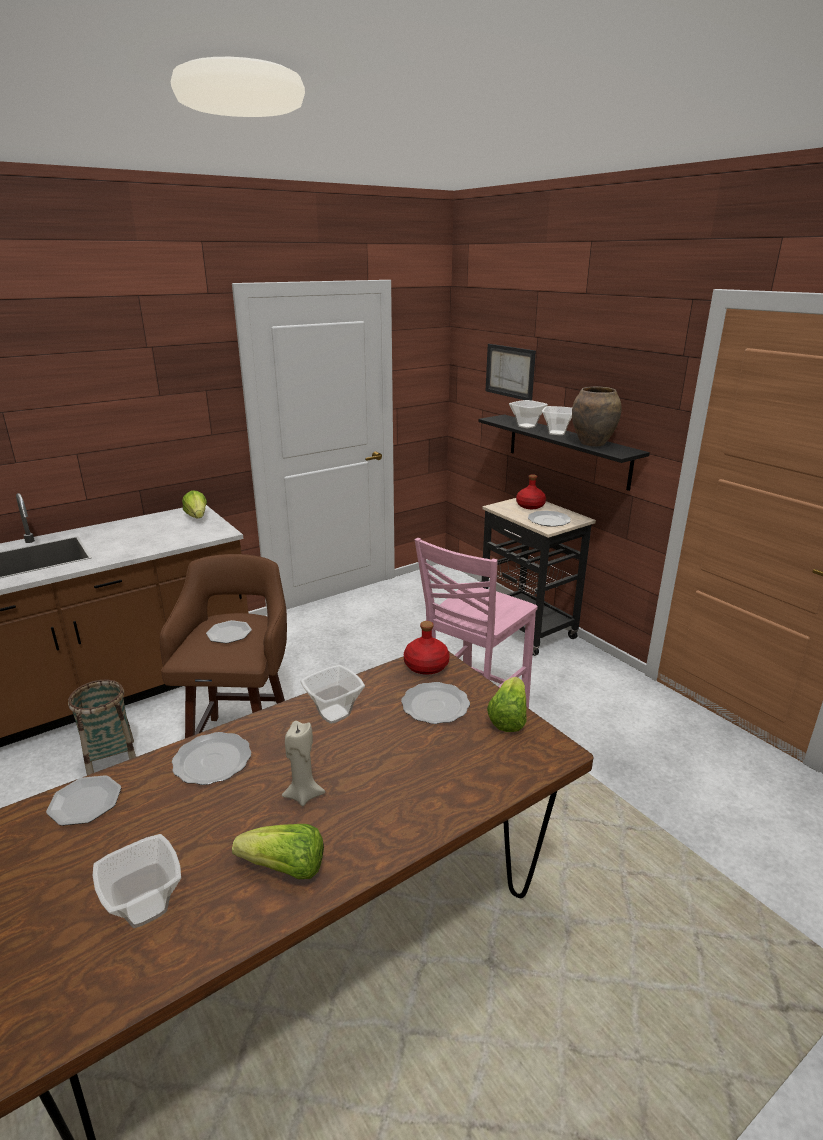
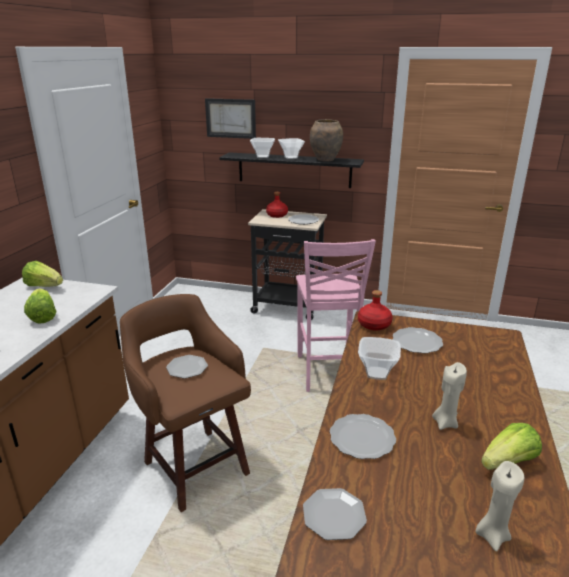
camera: 40 degrees left, 0 degrees up
(112, 759) = (95, 543): basket -> none
(147, 909) = (492, 535): bowl -> beige candle
(508, 718) = (458, 331): lettuce -> lettuce (43, 316)

